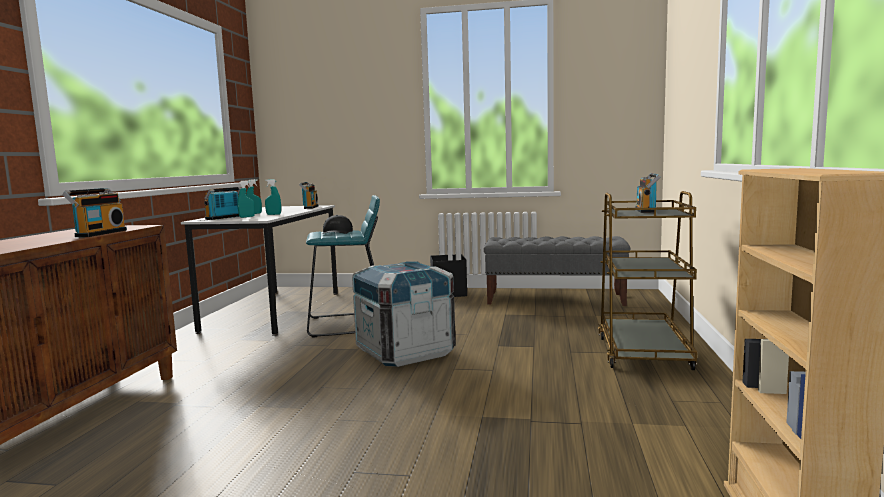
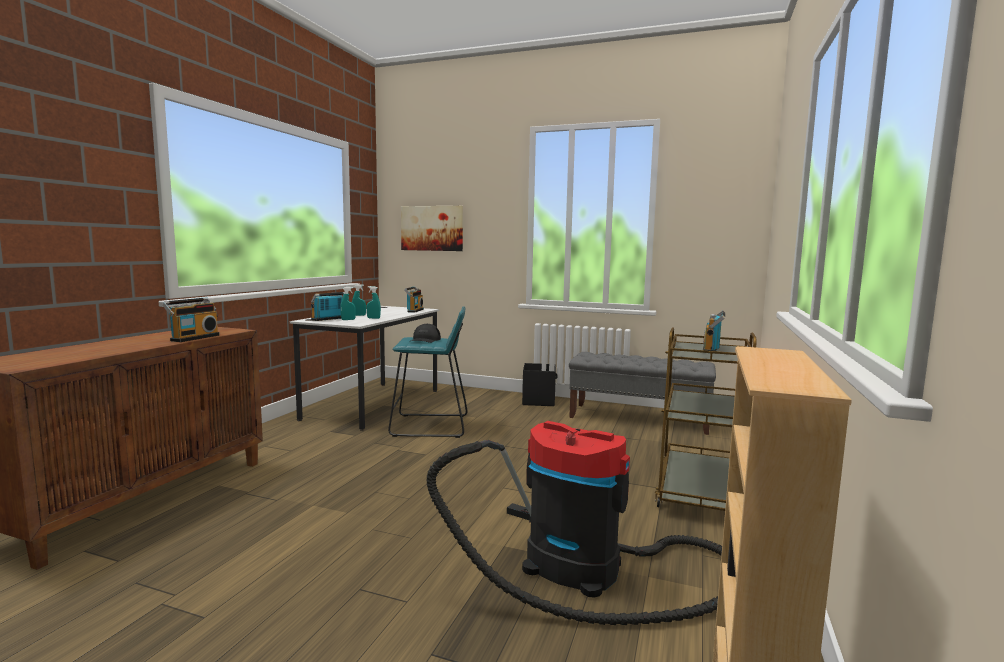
camera: 10 degrees right, 0 degrees up
(318, 120) = (432, 228): none -> picture
(405, 352) = (467, 463): crate -> none
(570, 426) = (584, 570): none -> vacuum cleaner

